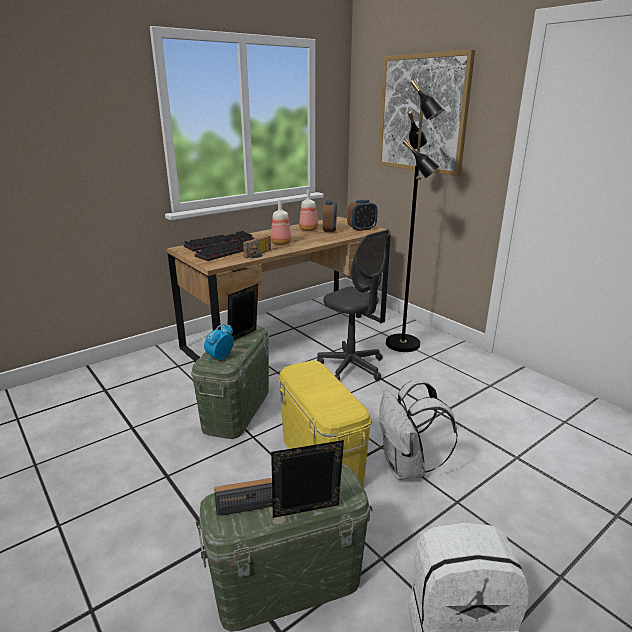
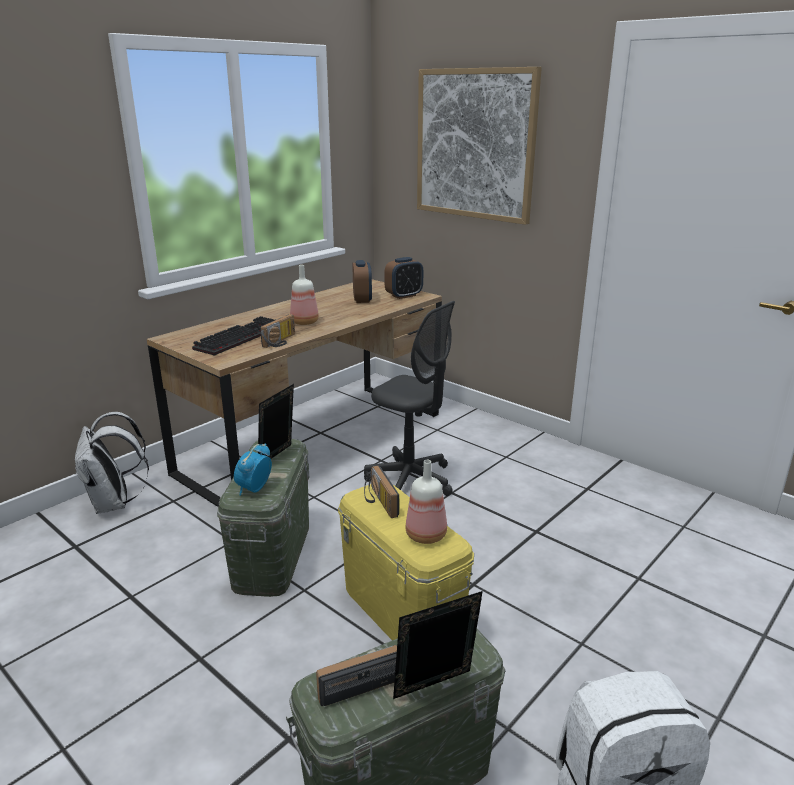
camera: 10 degrees left, 0 degrees up
(220, 242) = (219, 326): keyboard -> none
(307, 375) = (378, 502): none -> radio
(309, 229) = (335, 300): bottle -> bottle (427, 535)
(404, 344) = (470, 443): black floor lamp -> none
(407, 468) = (512, 607): white backpack -> white backpack (114, 504)

